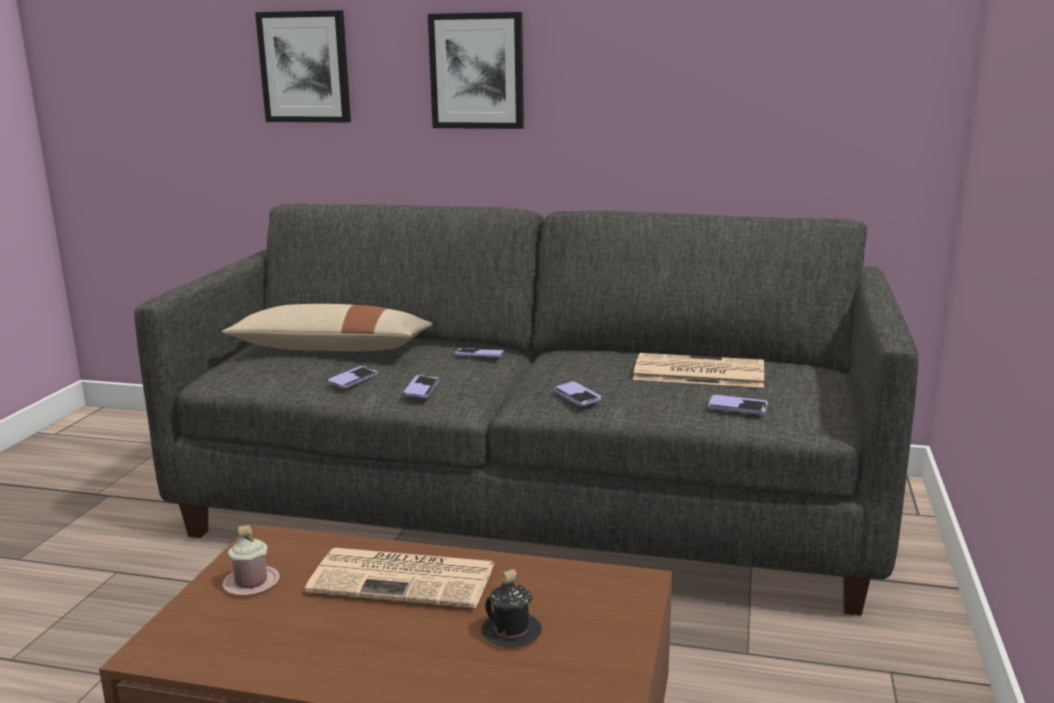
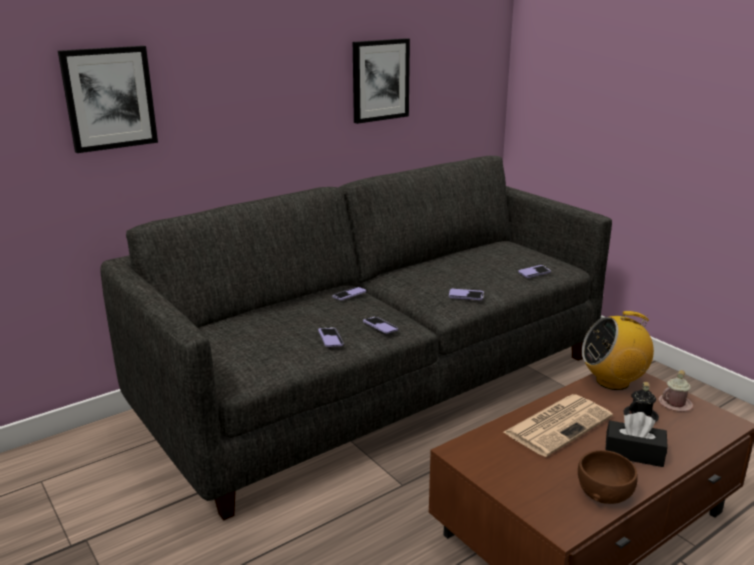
camera: 50 degrees left, 5 degrees up
(251, 583) = (512, 471): pink mug -> pink mug (675, 404)
(261, 658) = (604, 492): none -> brown bowl
(332, 349) = (262, 327): beige pillow -> none
(393, 654) = (634, 453): none -> black tissue box
(477, 71) = (256, 88): picture -> picture (380, 80)
(591, 583) = (613, 381): none -> radio
(697, 372) = (479, 262): newspaper -> none

